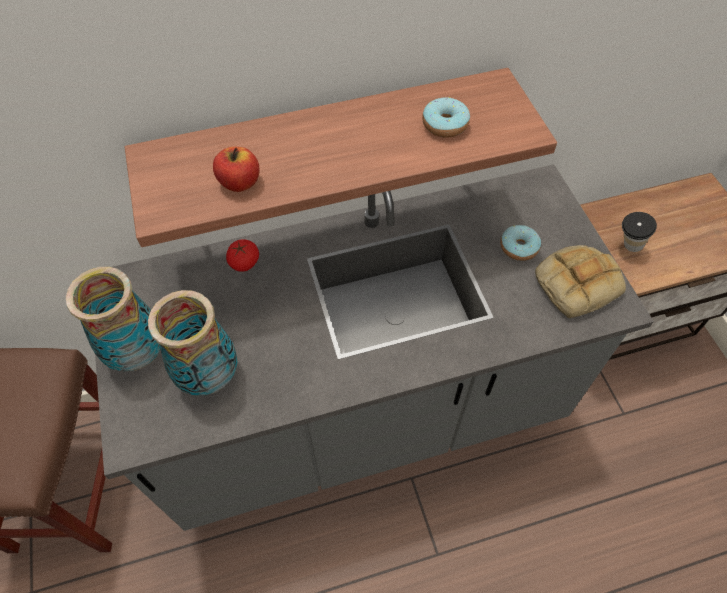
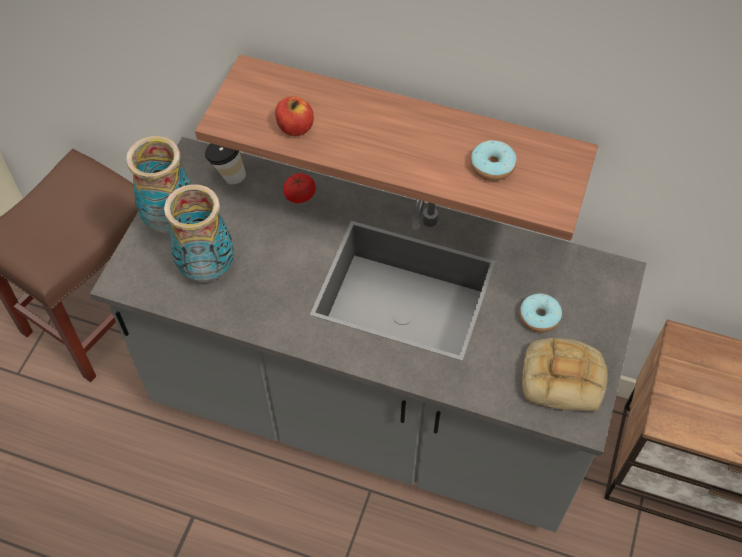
camera: 35 degrees right, 0 degrees up
(627, 247) = (695, 392): cup -> cup (228, 176)

